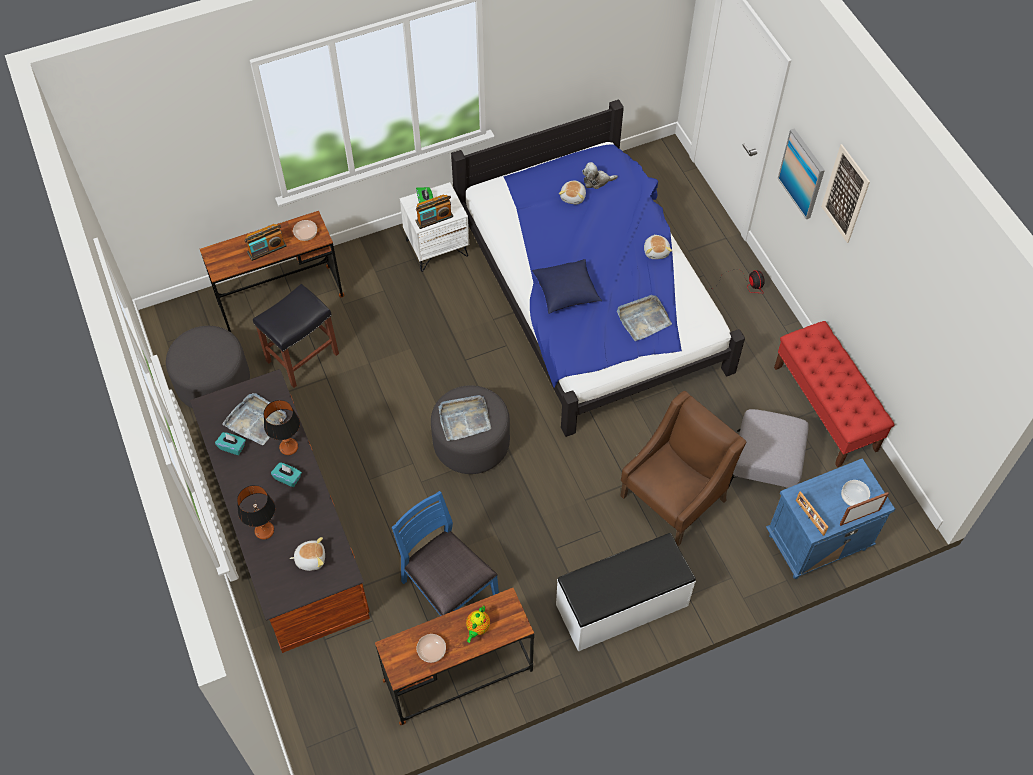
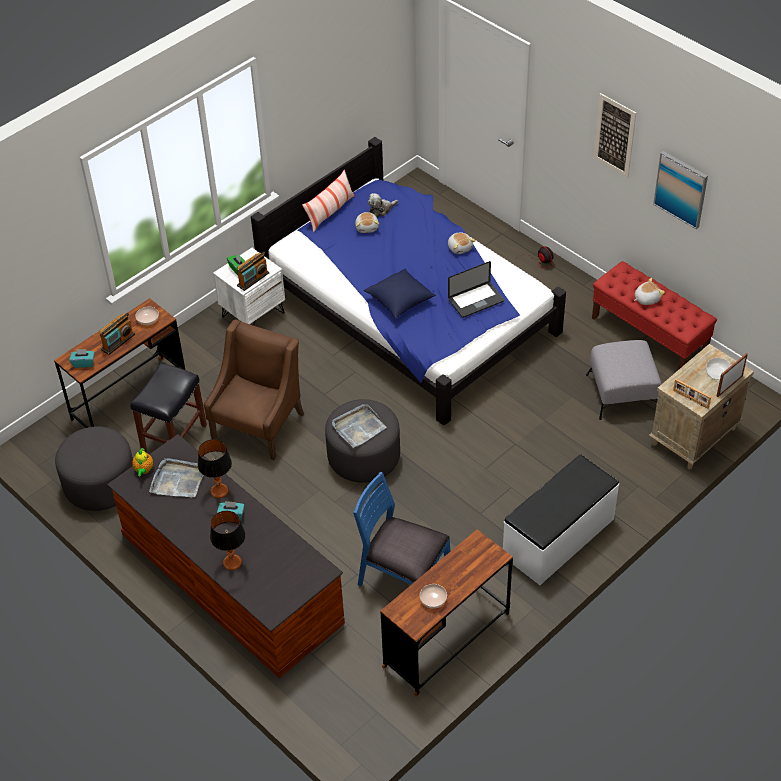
camera: 20 degrees left, 10 degrees down
(232, 447) = (167, 508): turquoise tissue box -> turquoise tissue box (83, 363)
(310, 558) = (286, 570): plush toy -> plush toy (646, 298)
(477, 628) = (463, 569): teapot -> teapot (144, 470)
(544, 167) = (330, 212): none -> pillow
(643, 319) = (476, 300): grey tray -> laptop
(674, 497) = (560, 441): brown armchair -> brown armchair (259, 425)
(802, 173) = (566, 138): picture -> picture (681, 189)
(816, 543) = (693, 437): blue nightstand -> beige nightstand

